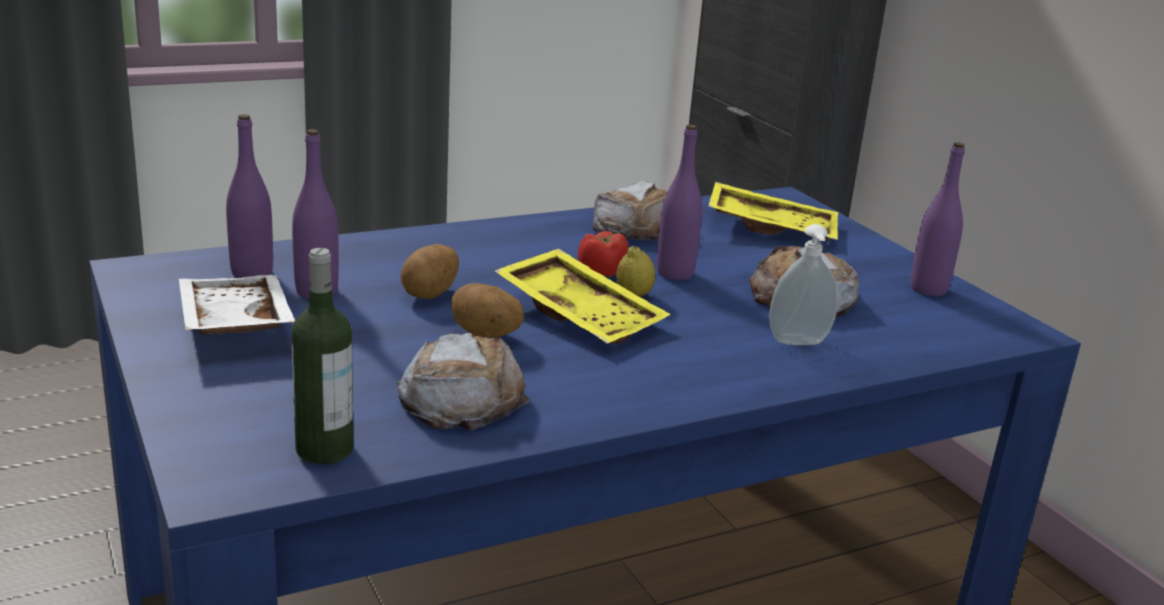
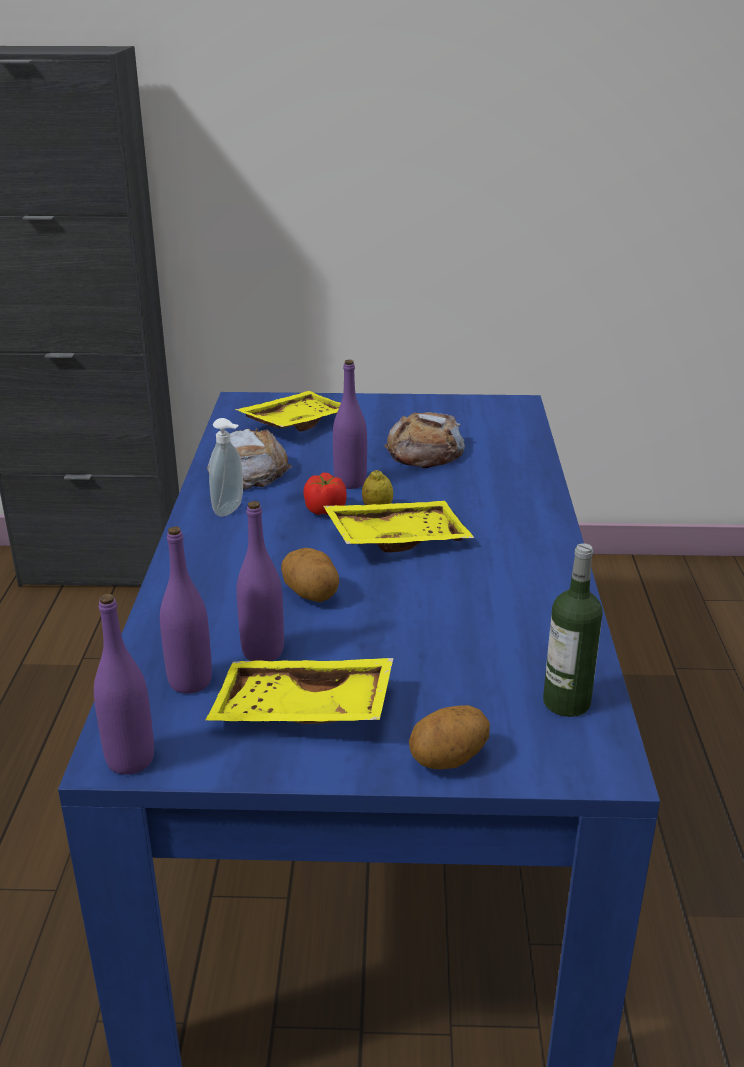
camera: 60 degrees left, 5 degrees up
(231, 323) = (302, 712): white tray -> yellow tray
(461, 397) = (509, 623): bread -> none
(485, 336) = (410, 588): potato -> potato (449, 761)
(799, 343) = (493, 474): soap dispenser -> soap dispenser (230, 510)
(928, 289) = (440, 409): purple bottle -> purple bottle (130, 760)

